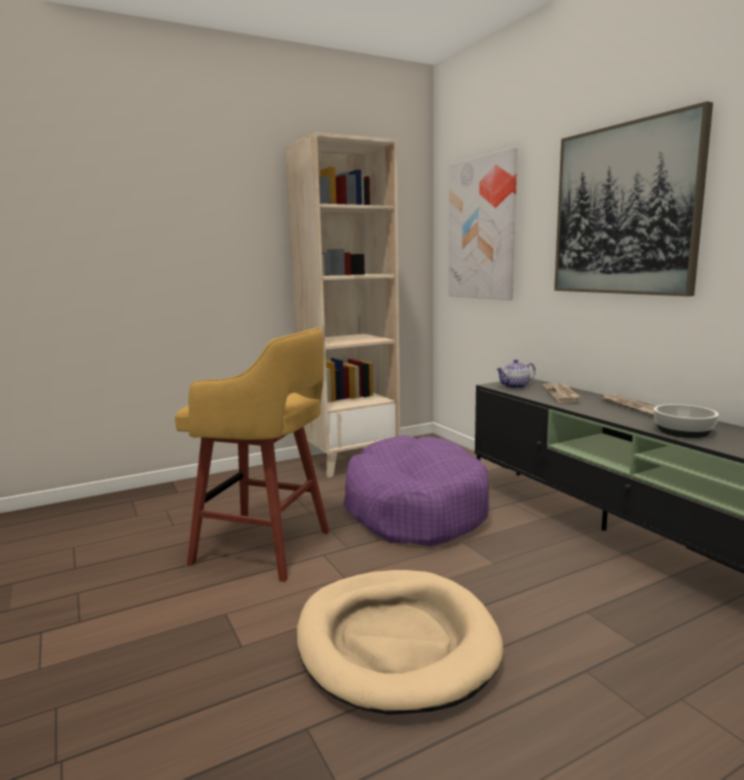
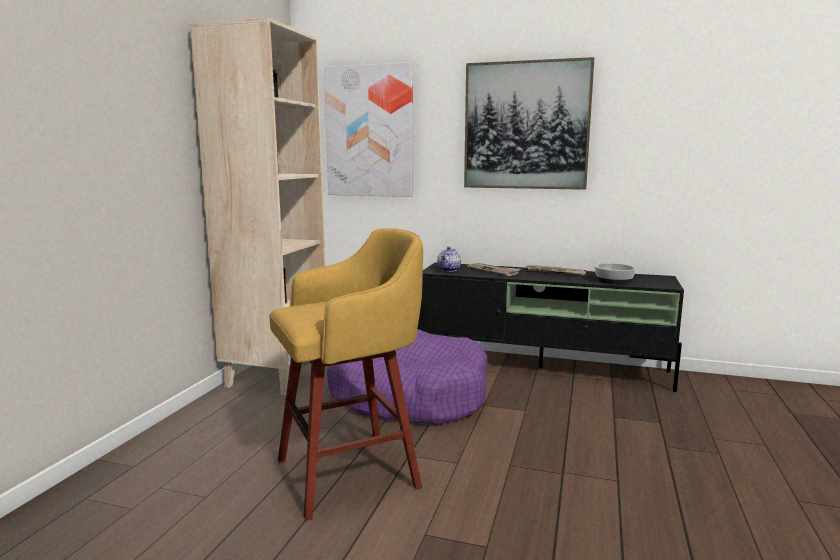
camera: 45 degrees left, 0 degrees up
(396, 642) = (568, 484): beige dog bed -> none

